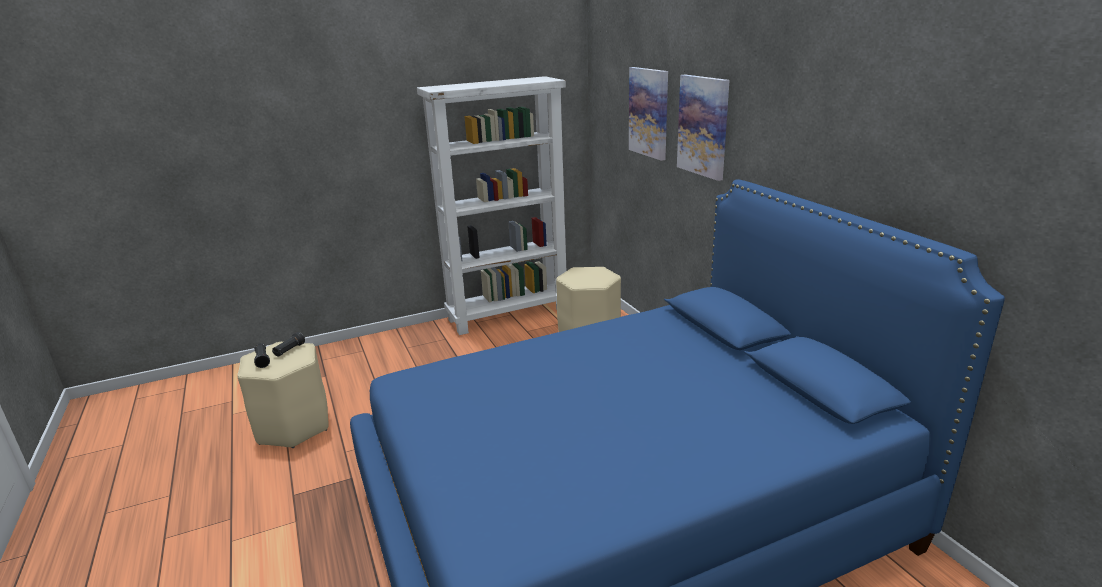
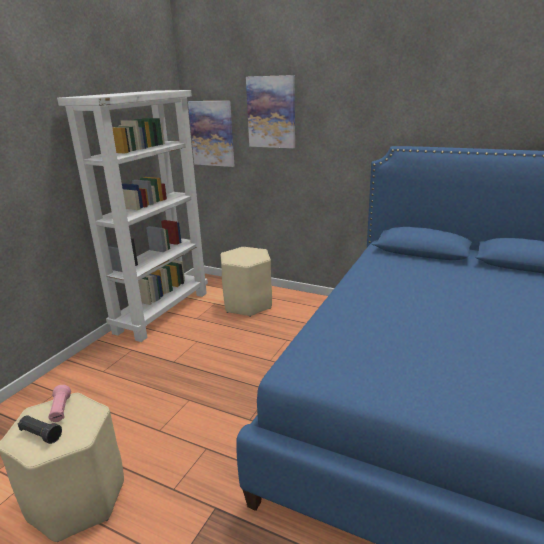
camera: 40 degrees left, 0 degrees up
(289, 350) = (60, 410): black flashlight -> pink flashlight
(703, 126) = (341, 113): picture -> picture (212, 133)

